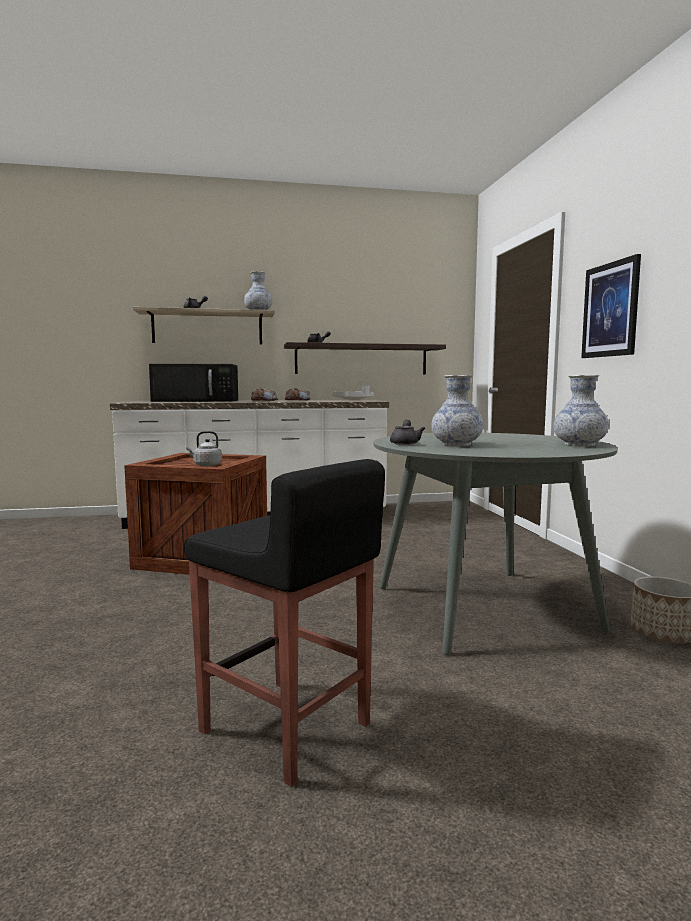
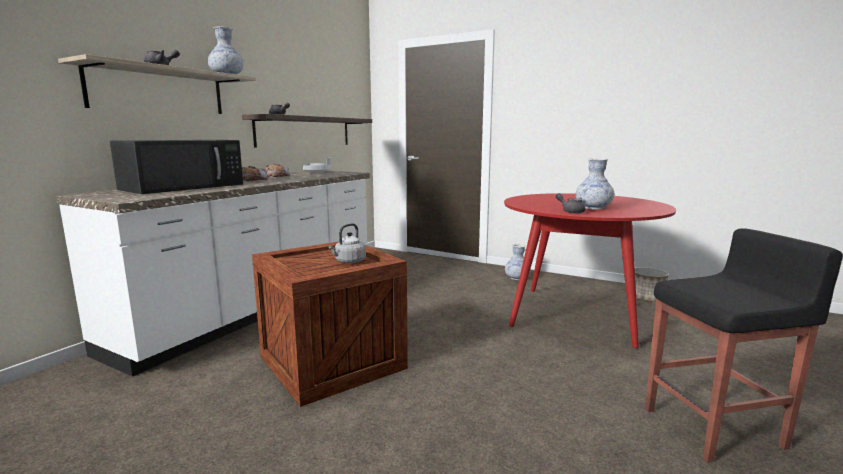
camera: 50 degrees left, 5 degrees up
(483, 608) = (576, 315): grey dining table -> red dining table
(579, 444) = (621, 199): vase -> vase (517, 278)
(610, 310) = (550, 107): picture -> none

